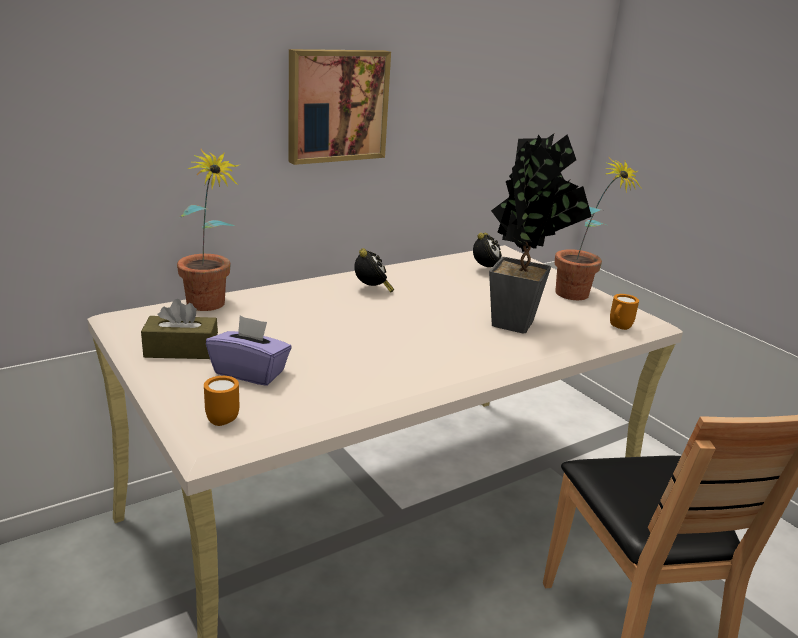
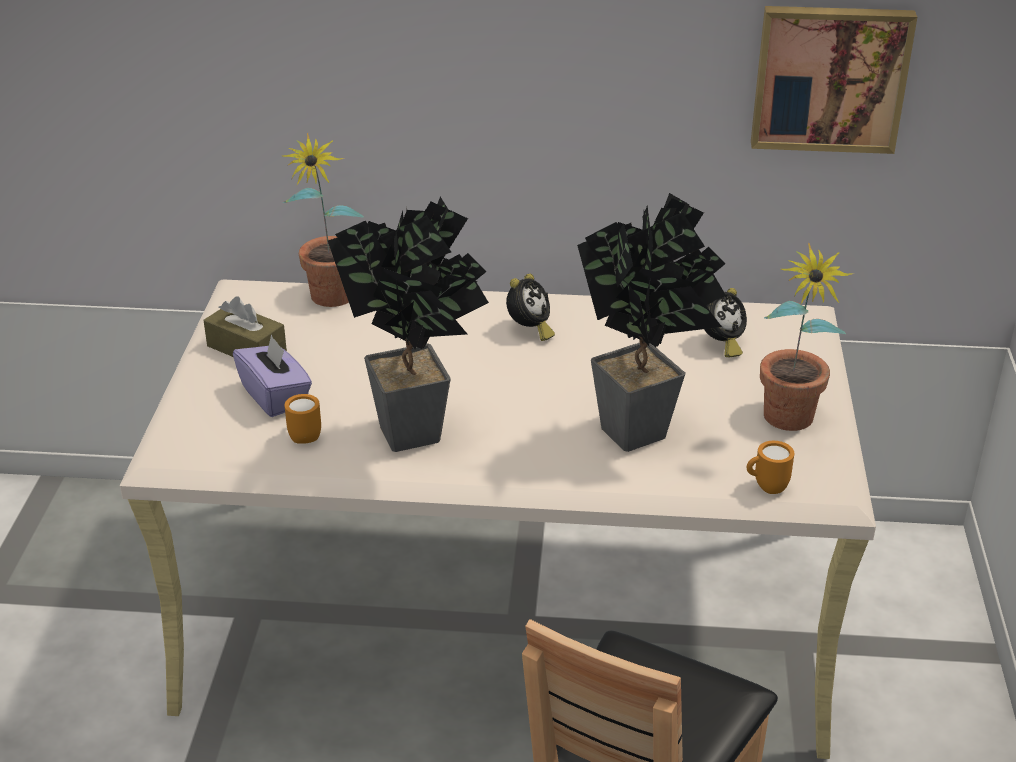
camera: 40 degrees right, 10 degrees up
(219, 418) = (195, 436): orange mug -> orange mug (305, 435)
(336, 105) = (533, 81): picture -> picture (830, 77)
(392, 362) = (421, 435): none -> potted plant

